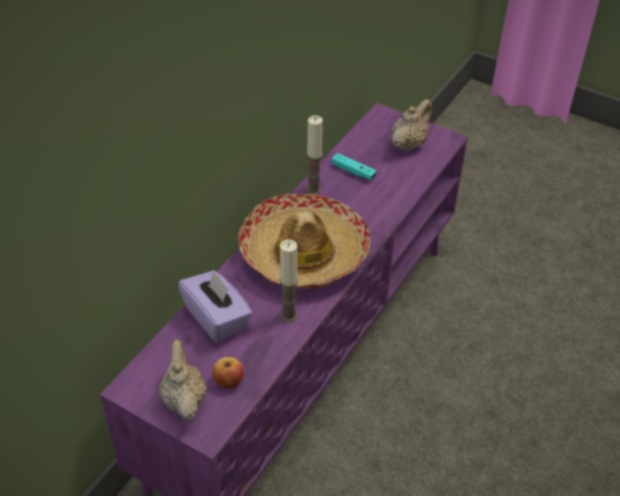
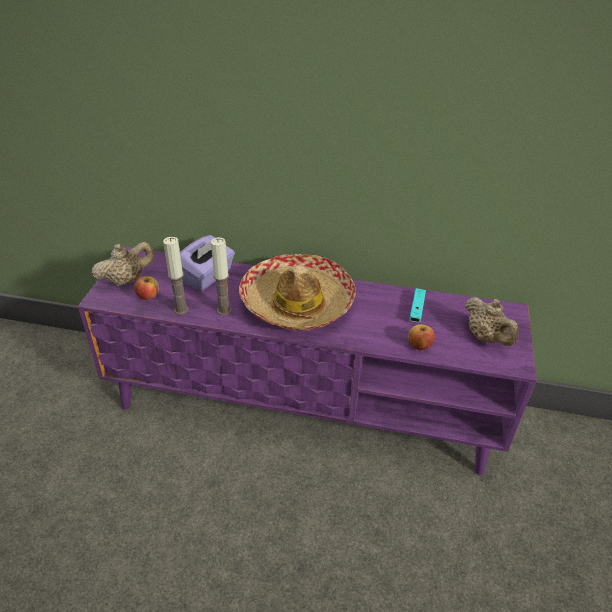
camera: 70 degrees right, 5 degrees down
(313, 189) = (376, 291): candle -> candle (181, 310)
(403, 187) = (419, 345): none -> apple
(409, 143) = (486, 337): beige teapot -> beige teapot turned 45 degrees clockwise

